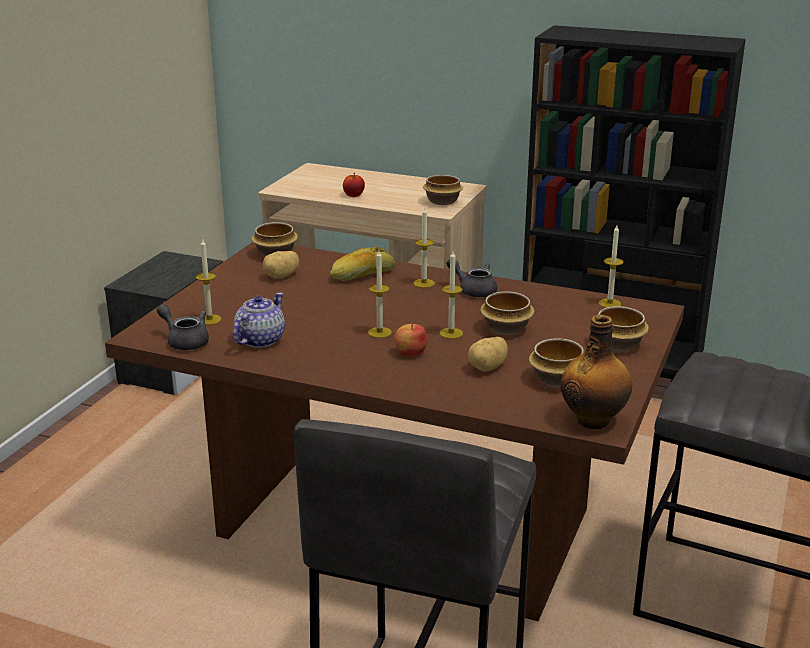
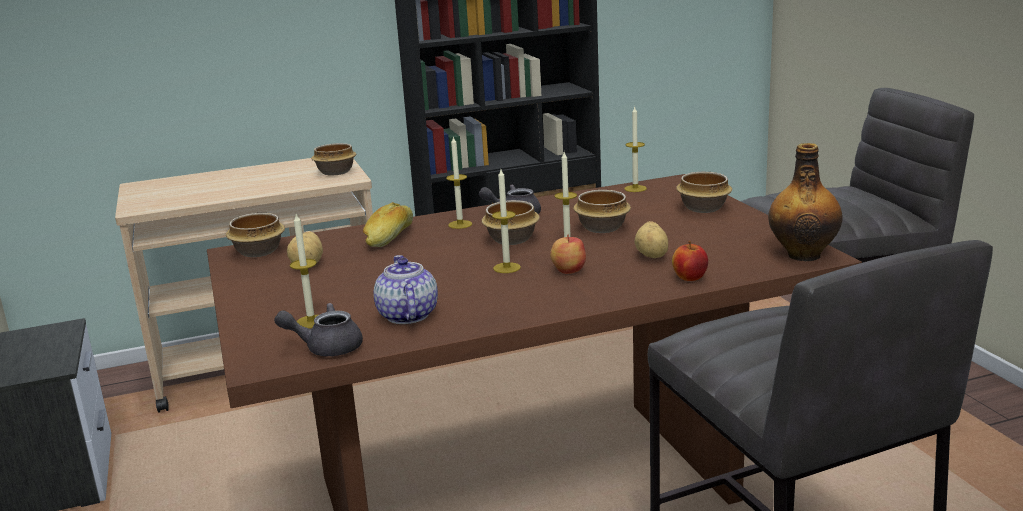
camera: 40 degrees left, 5 degrees down
(353, 195) = (234, 191): apple -> apple (689, 278)
(558, 380) = (719, 242): bowl -> bowl (513, 239)

